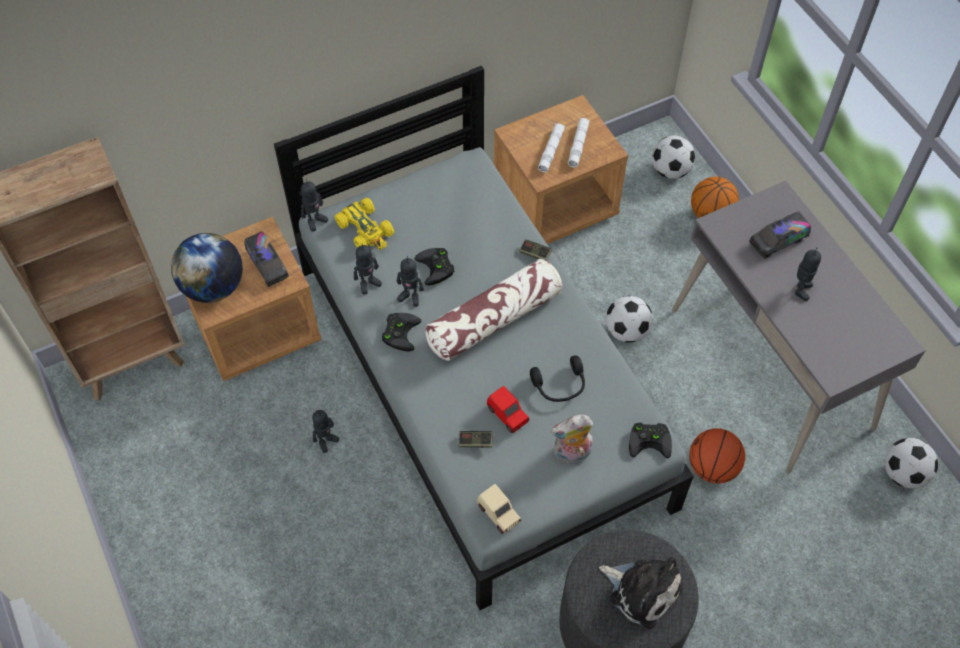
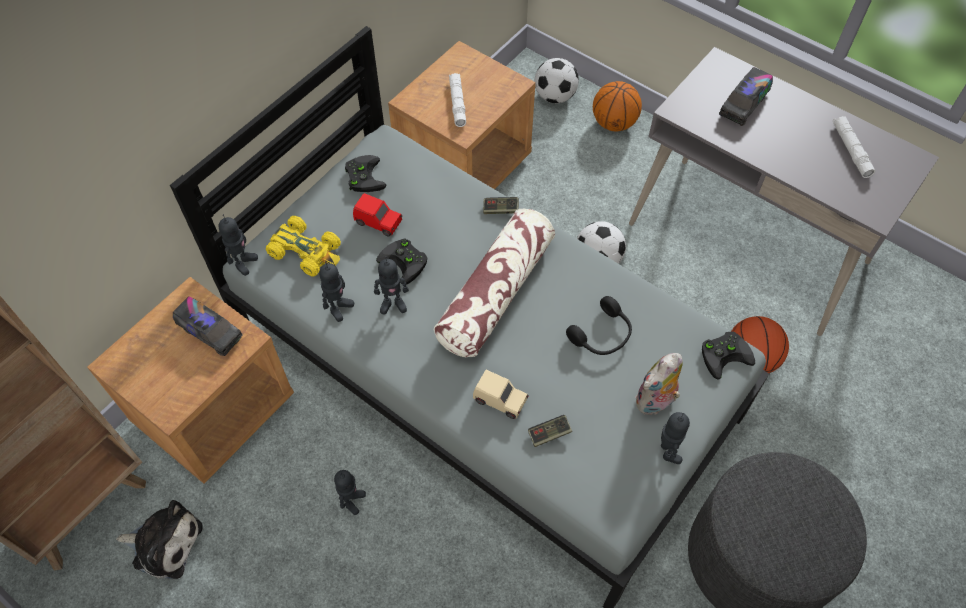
camera: 25 degrees left, 0 degrees up
(214, 287) = (157, 382): globe -> none
(399, 331) = (401, 346): black game controller -> black game controller (363, 176)
(499, 514) = (618, 503): beige toy car -> beige toy car (500, 400)
(508, 415) = (566, 389): red toy car -> red toy car (379, 222)
(578, 145) = (481, 89): white flashlight -> white flashlight (851, 150)
(641, 590) = (799, 518): plush toy -> plush toy (164, 543)
(800, 289) = (793, 143): toy robot -> toy robot (667, 451)
(903, 473) = (916, 293): football -> none

